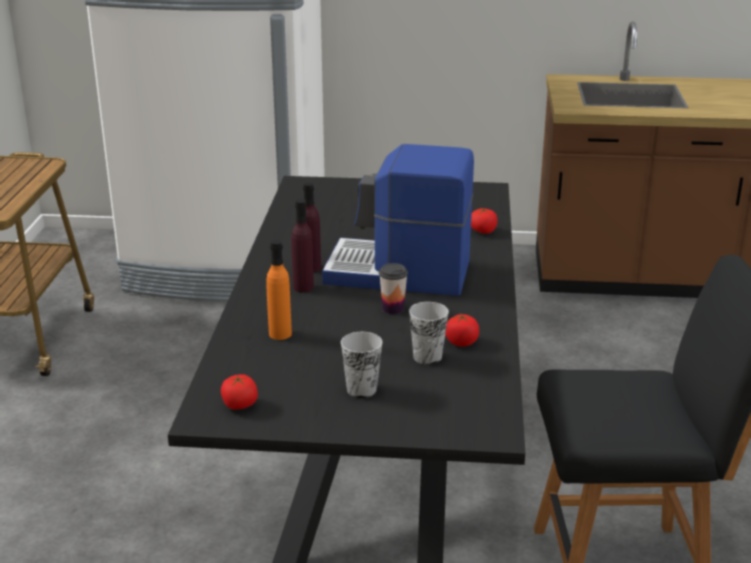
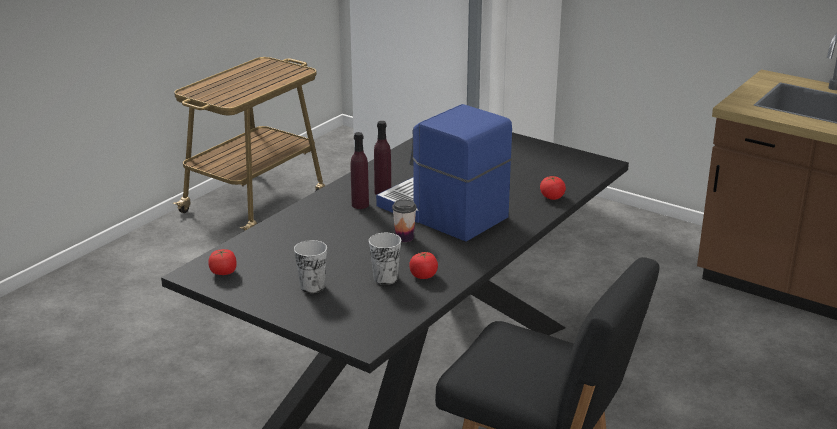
camera: 30 degrees right, 0 degrees up
(280, 334) = (304, 233): orange bottle -> none

